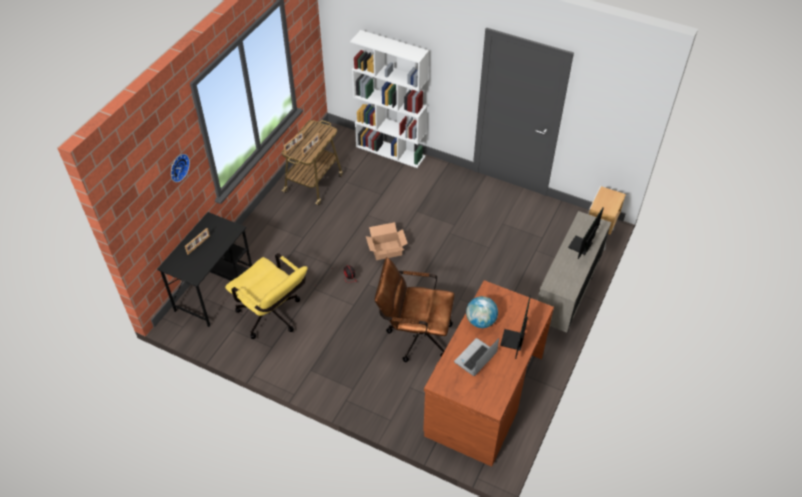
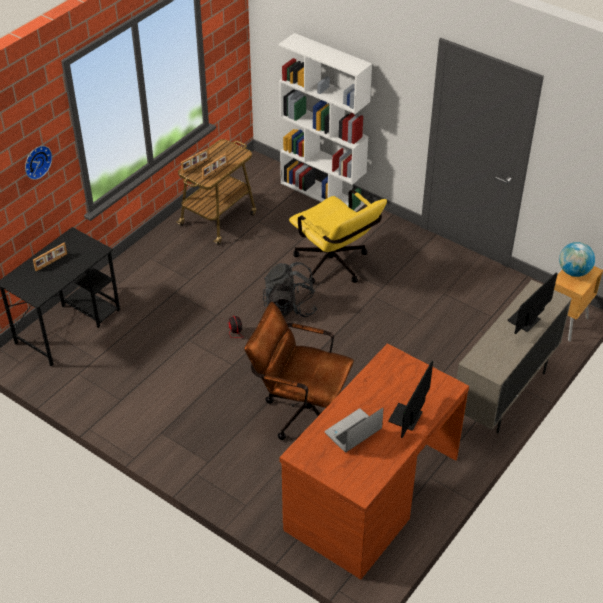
camera: 10 degrees right, 5 degrees down
(273, 317) = (131, 366): yellow office chair -> yellow office chair (335, 267)
(387, 250) = (290, 306): cardboard box -> black backpack
(480, 321) = (370, 390): globe -> globe (574, 272)

